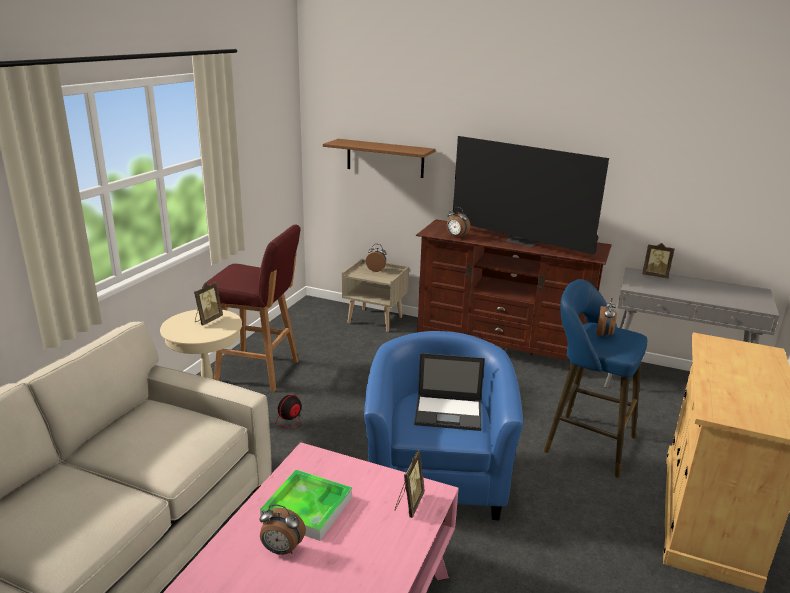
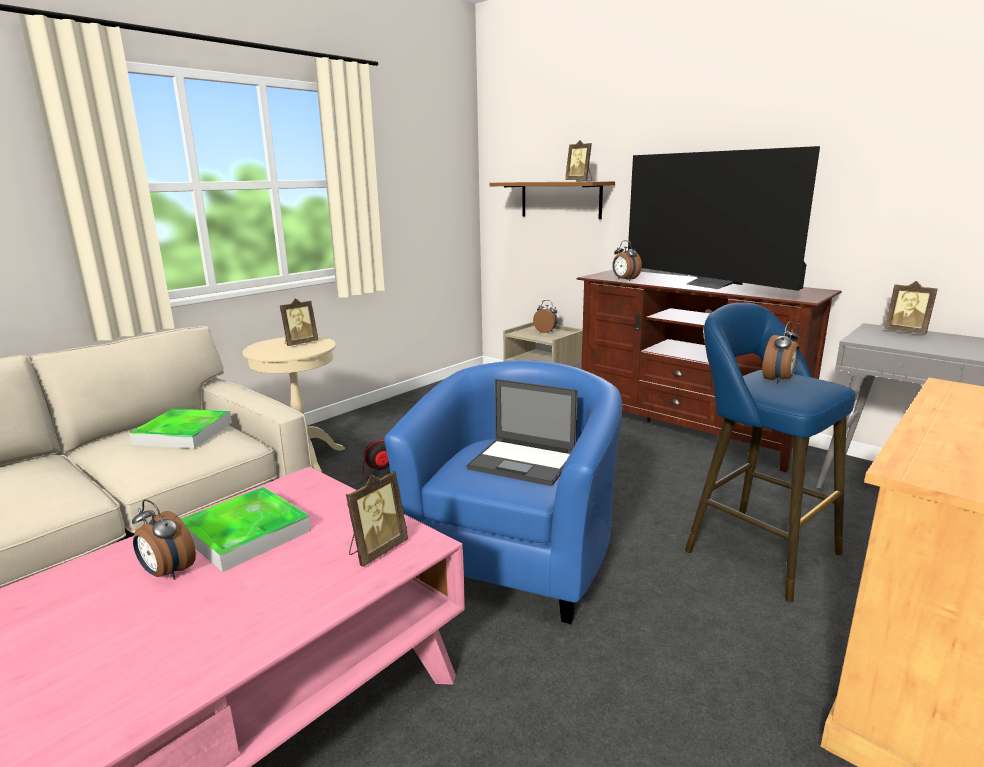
camera: 20 degrees right, 5 degrees down
(164, 426) = (184, 433): none -> tray
(259, 371) = (384, 425): red stool -> none
(408, 149) = (579, 181): none -> picture frame

